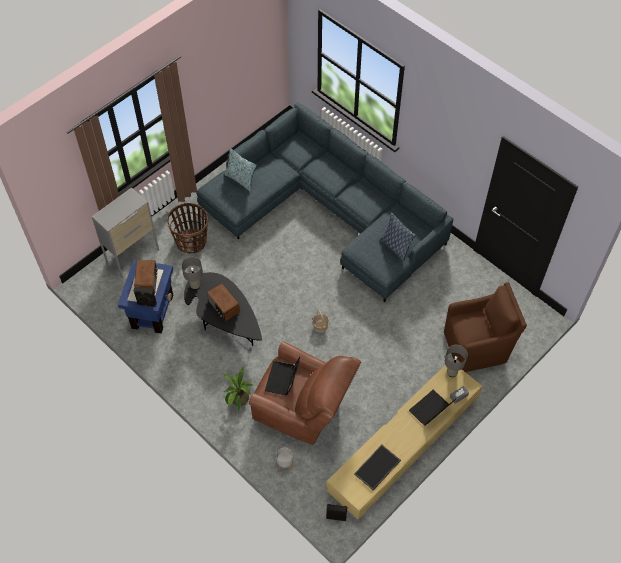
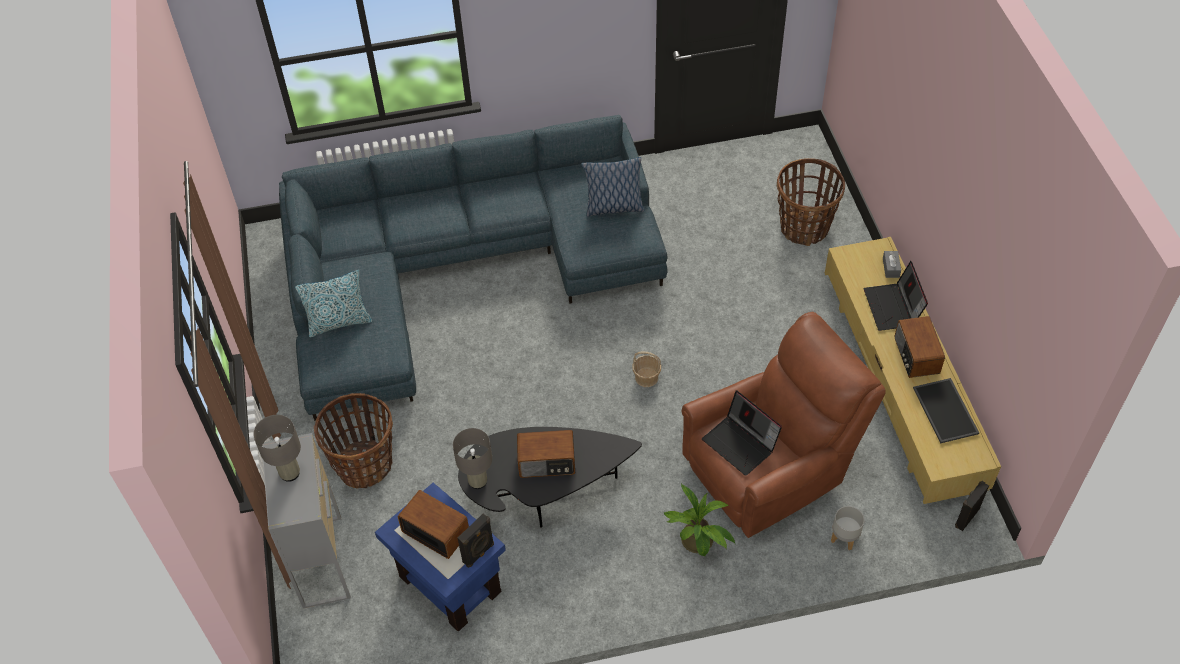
camera: 55 degrees left, 5 degrees down
(405, 436) = (915, 356): none -> radio
(451, 372) = (849, 256): grey table lamp -> grey table lamp (289, 473)
(477, 347) = (804, 227): brown armchair -> basket

